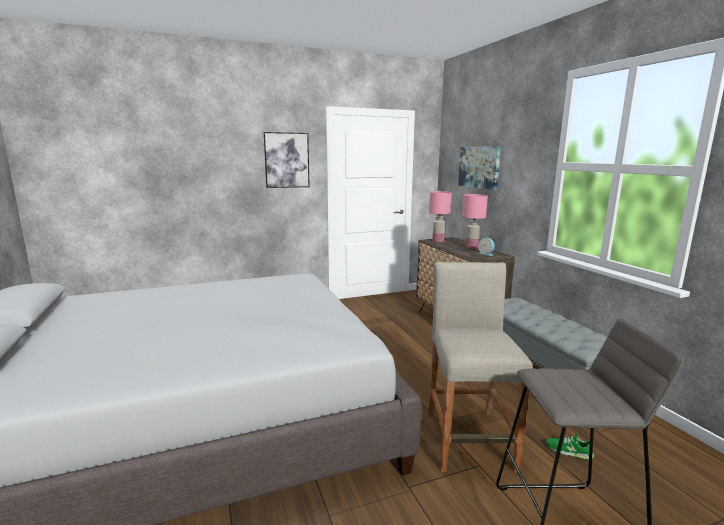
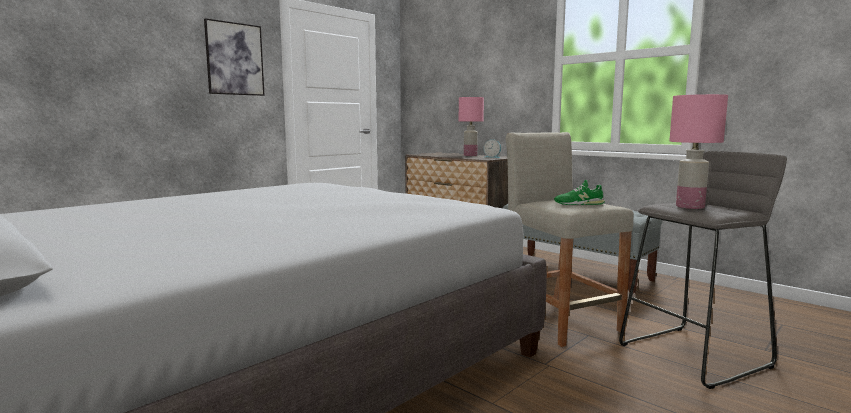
camera: 25 degrees left, 5 degrees down
(438, 241) = (429, 154): pink table lamp -> pink table lamp (690, 207)
(479, 167) = (458, 74): picture -> none
(568, 451) = (646, 311): green shoe -> green shoe (579, 204)

